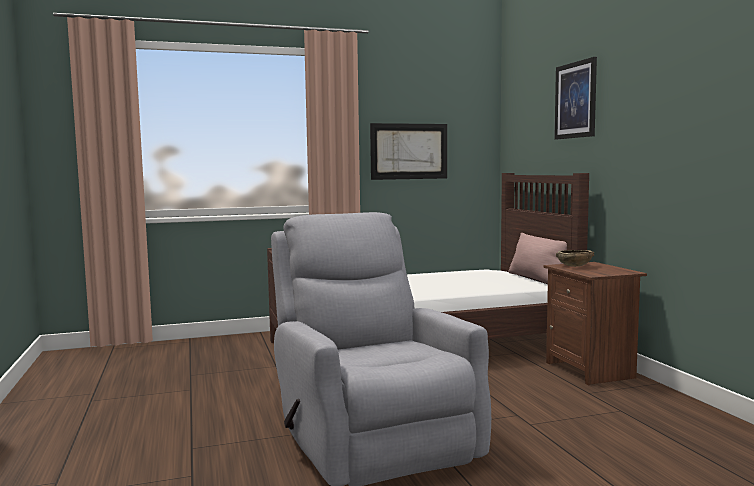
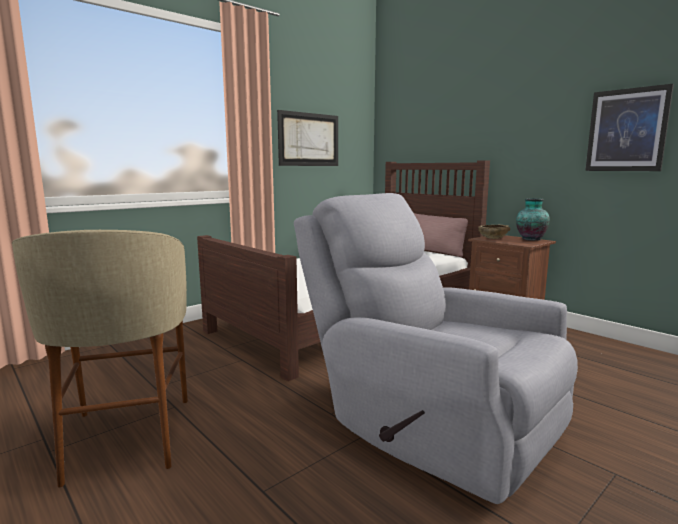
camera: 25 degrees left, 5 degrees up
(141, 402) = (127, 438): none -> beige stool
(575, 100) = (470, 98): picture -> picture (627, 130)
(618, 269) = (530, 239): none -> vase

